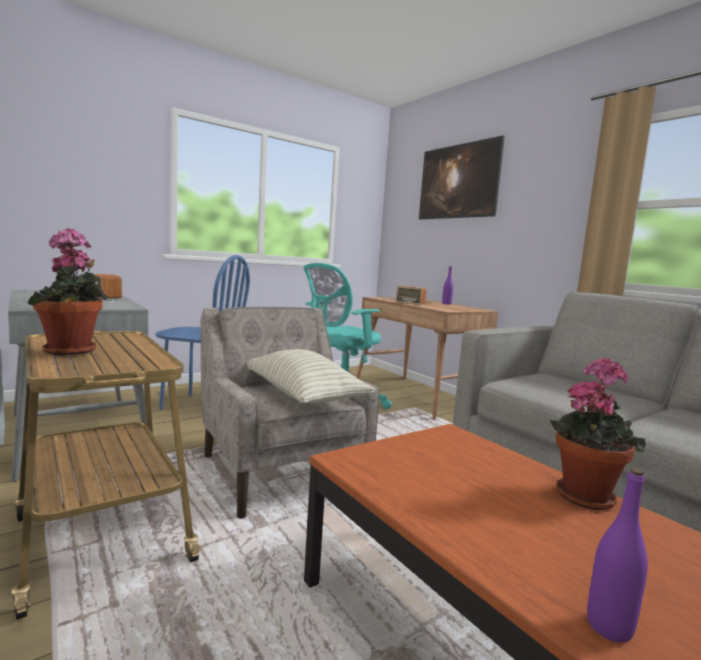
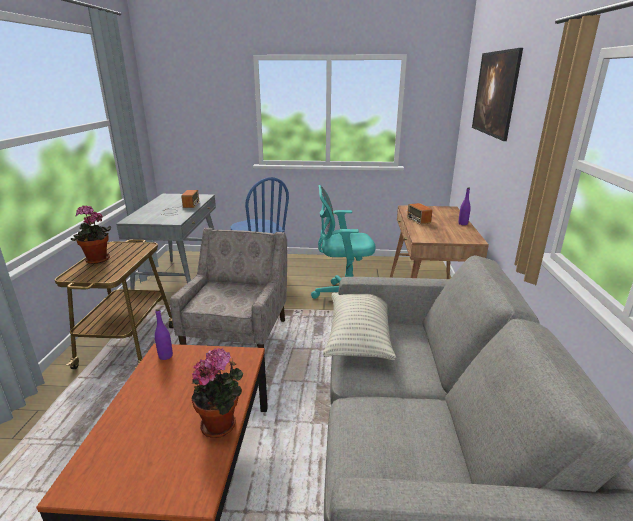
camera: 40 degrees right, 15 degrees up
(302, 396) = (231, 298): pillow -> pillow (358, 336)
(609, 627) = (88, 472): purple bottle -> purple bottle (165, 356)

